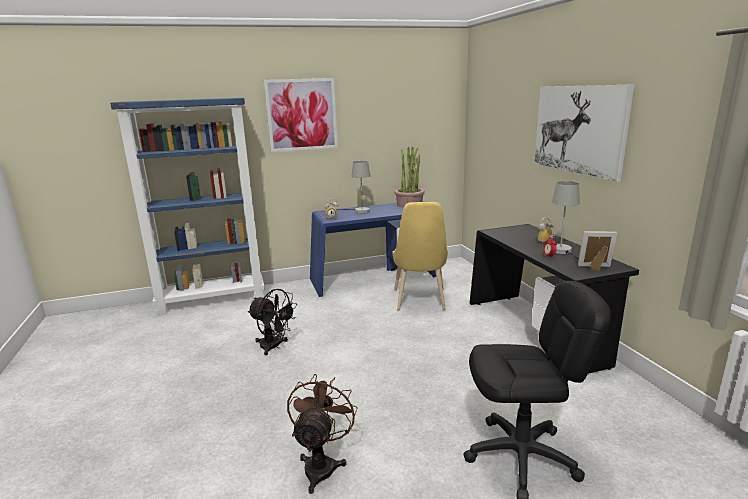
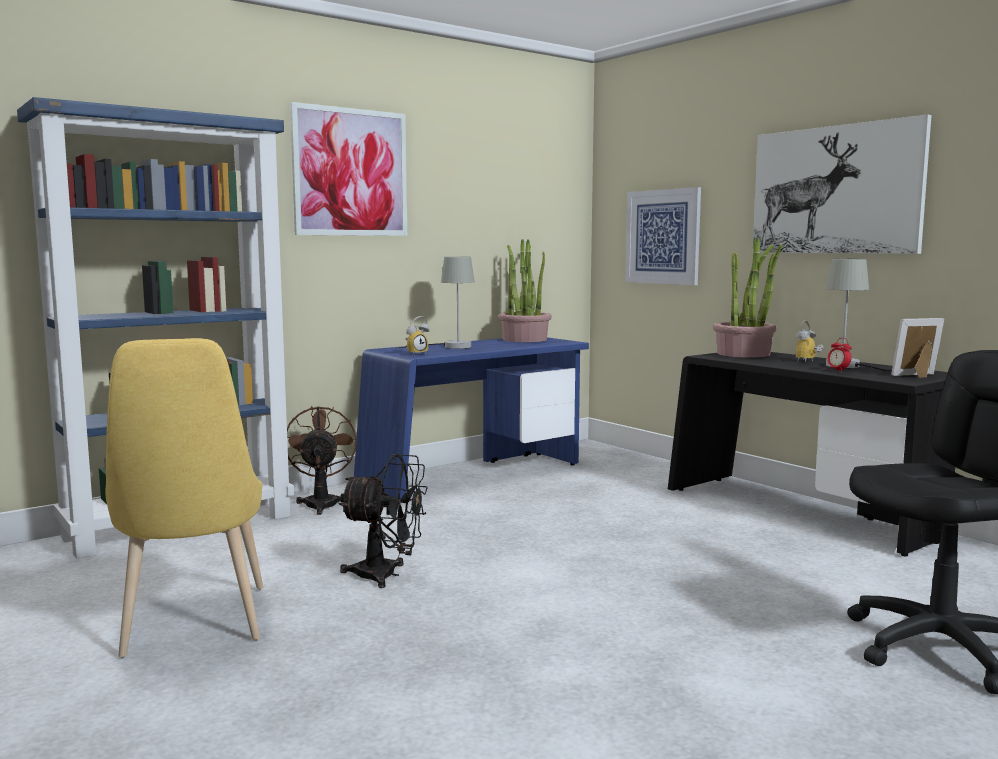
camera: 20 degrees left, 10 degrees down
(322, 464) = (654, 709): brown fan -> brown fan (321, 503)
(420, 301) = (584, 495): yellow chair -> yellow chair (192, 626)
(495, 145) = (663, 237): none -> picture
(516, 230) = (744, 354): none -> potted plant

